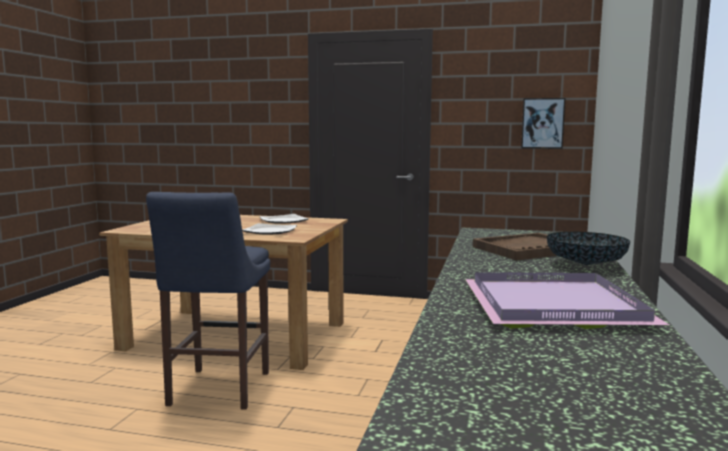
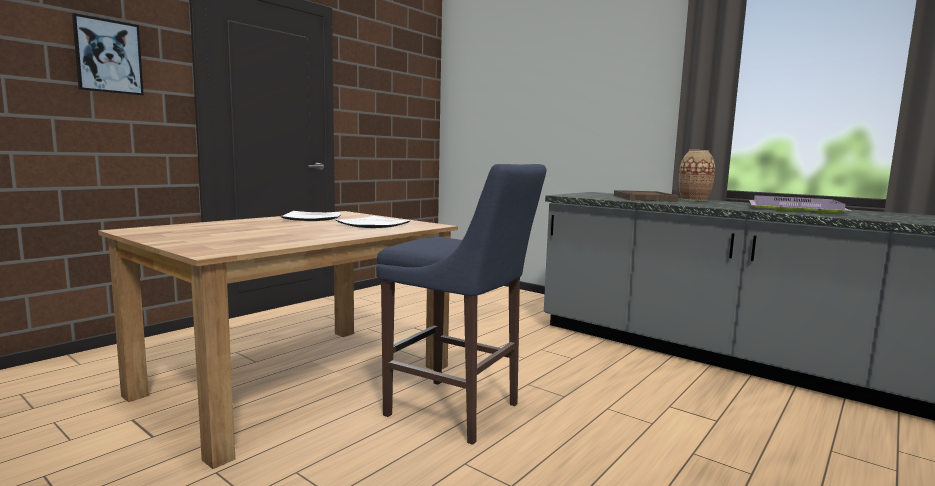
camera: 65 degrees left, 0 degrees up
(542, 123) = (413, 117): picture -> picture (108, 56)
(585, 265) = (694, 199): bowl -> vase

